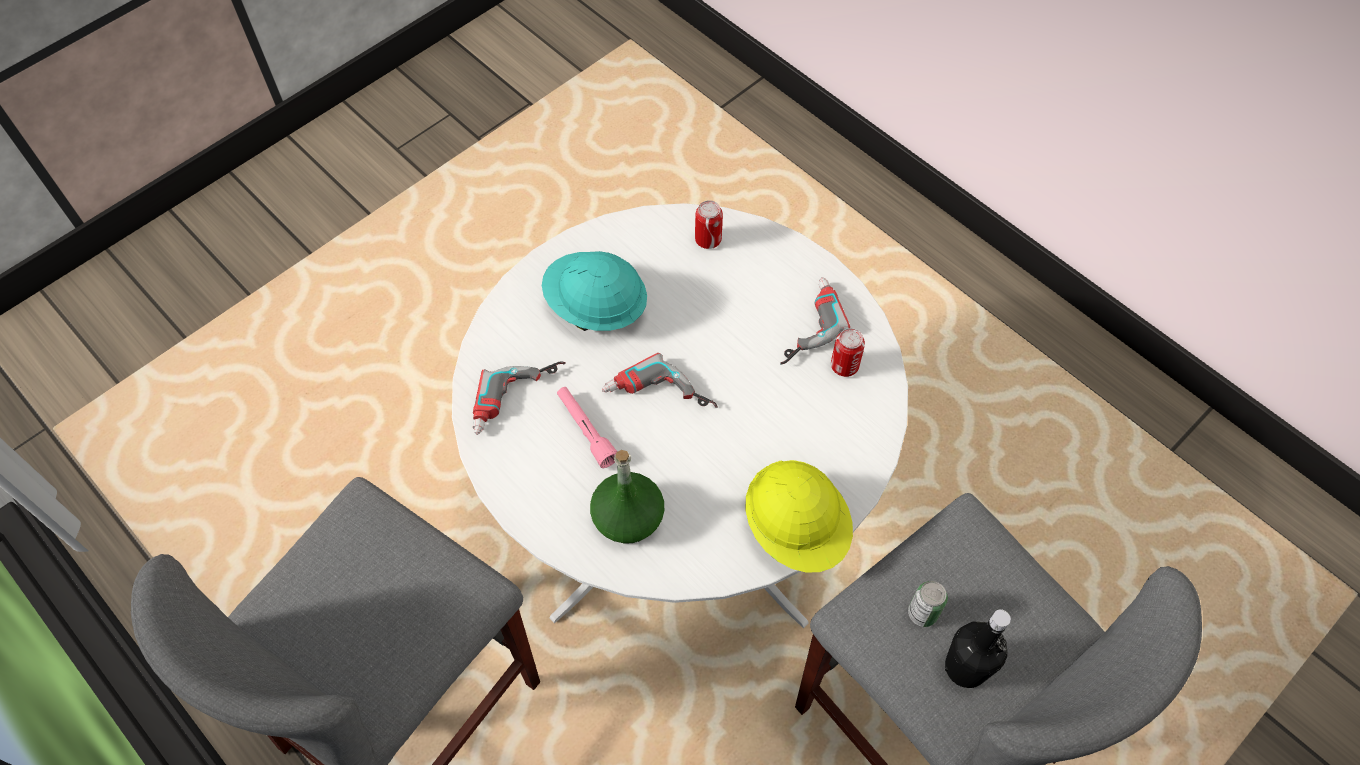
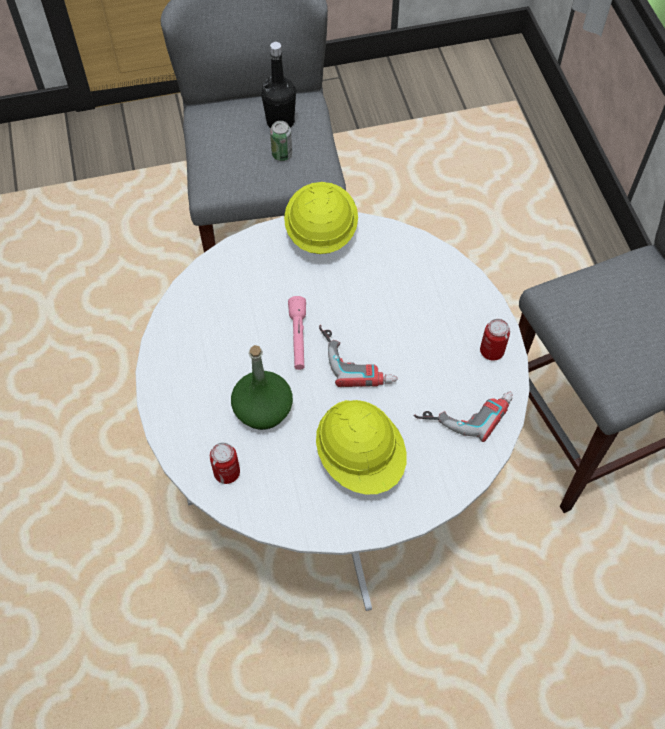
camera: 150 degrees left, 0 degrees up
(586, 430) = (424, 362): pink flashlight -> pink flashlight (298, 338)
(595, 307) = (360, 458): turquoise hard hat -> yellow hard hat
(628, 517) = (428, 290): green bottle -> green bottle (263, 410)
(804, 324) = (207, 360): power drill -> none
(844, 366) = (204, 315): can -> can (491, 351)

